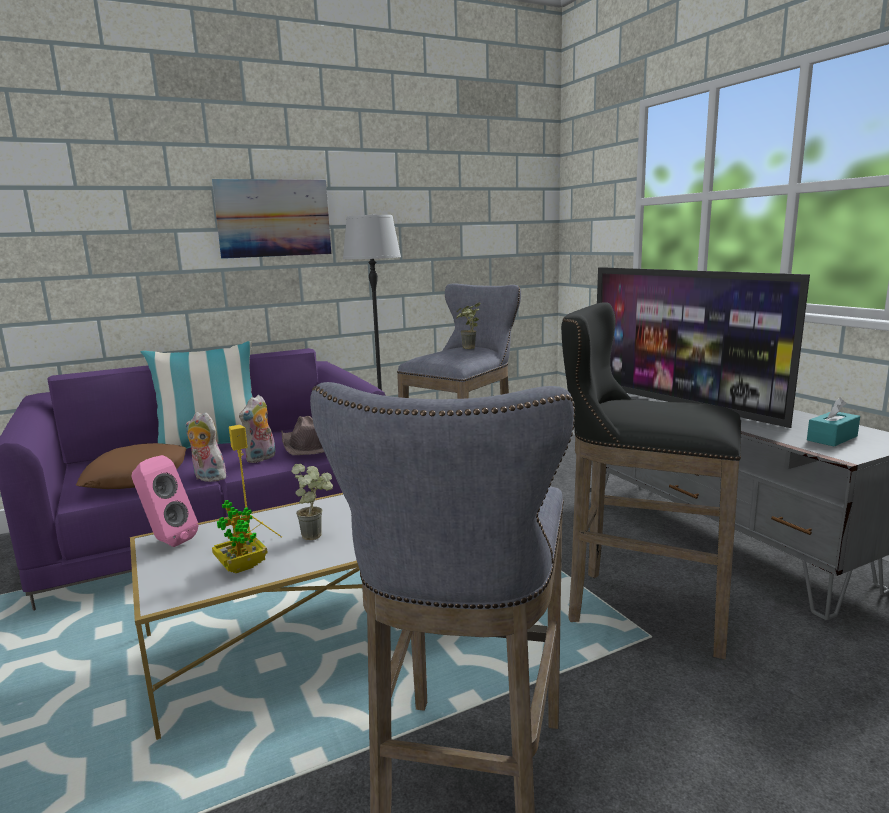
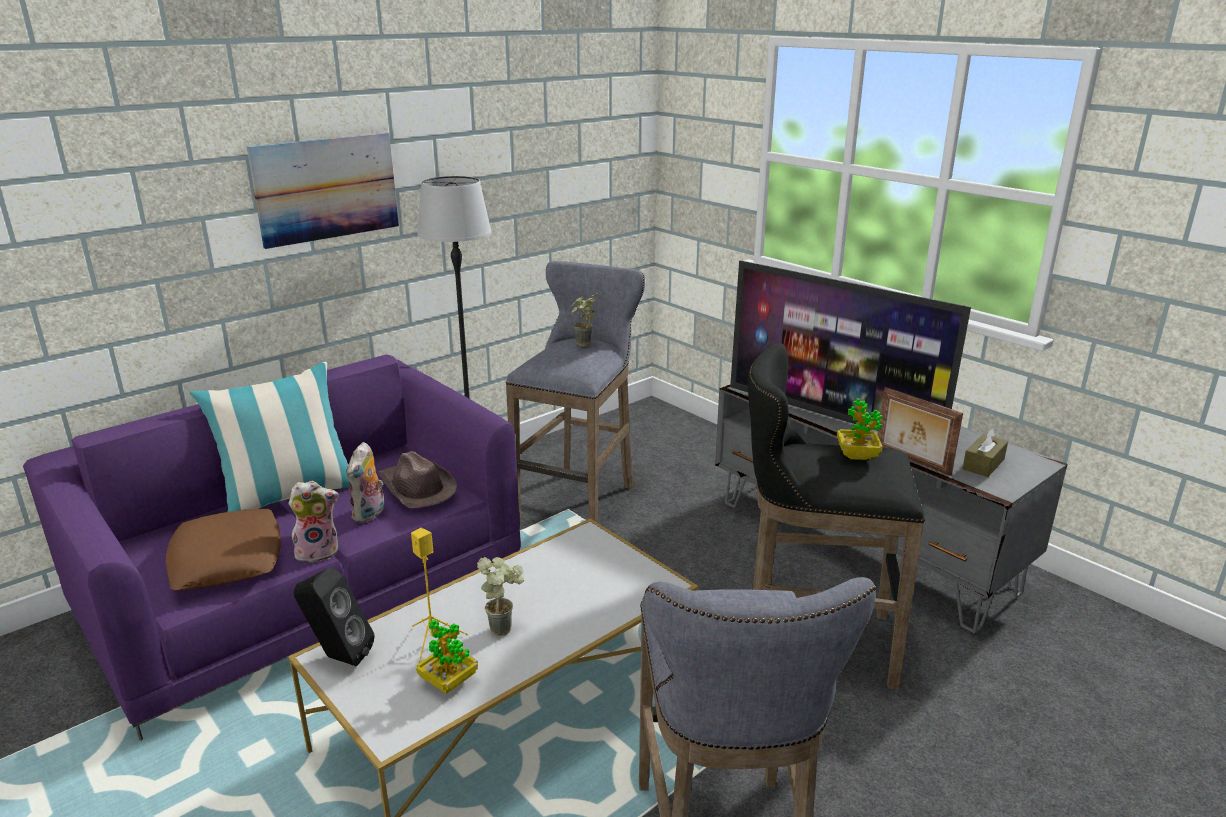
camera: 15 degrees left, 10 degrees up
(166, 541) = (338, 657): pink speaker -> black speaker
(207, 478) = (318, 551): plush toy -> plush toy turned 150 degrees clockwise
(678, 404) = (857, 455): none -> potted plant
(752, 433) = (911, 461): none -> picture frame
(832, 438) = (983, 464): turquoise tissue box -> brown tissue box

